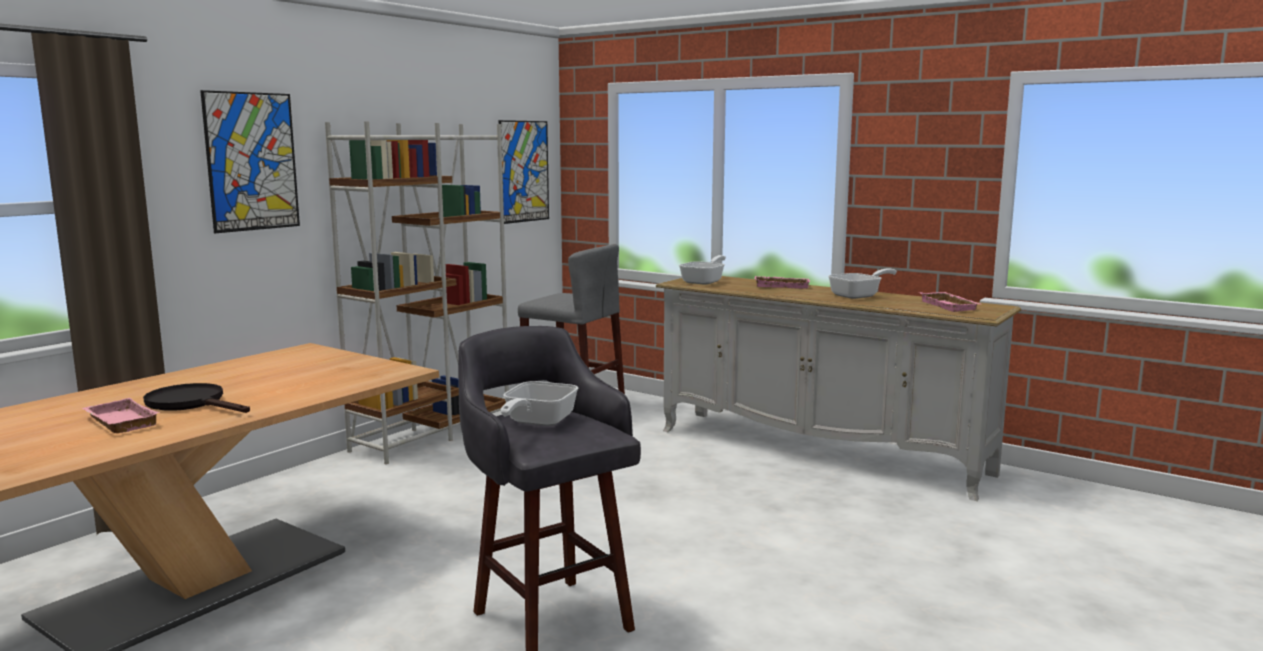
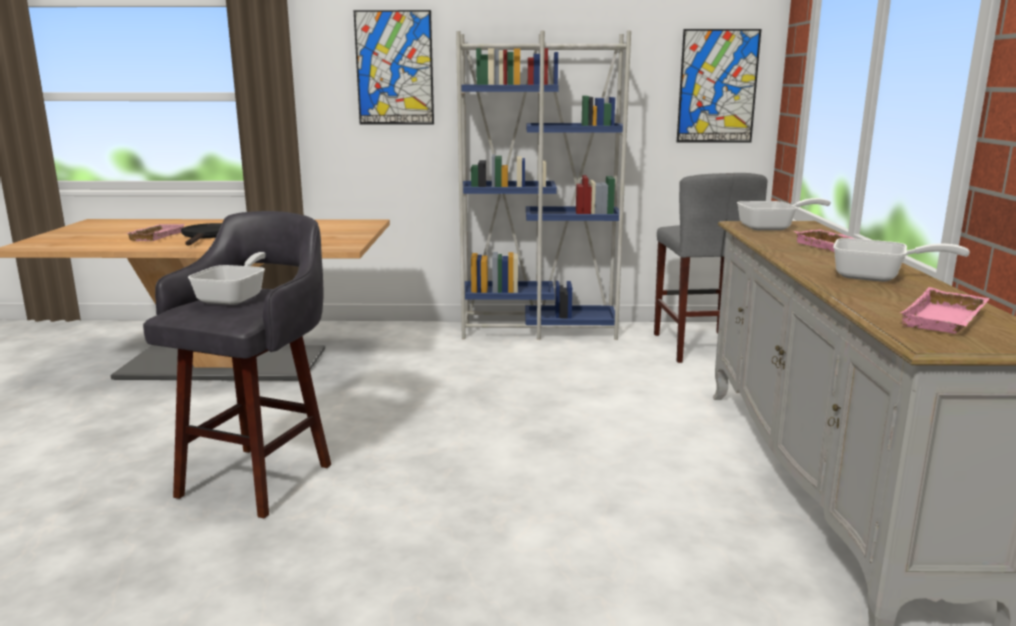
camera: 55 degrees right, 5 degrees up
(433, 434) = (539, 331): brown bookcase -> blue bookcase
(536, 422) = (236, 297): frying pan -> frying pan turned 120 degrees clockwise

